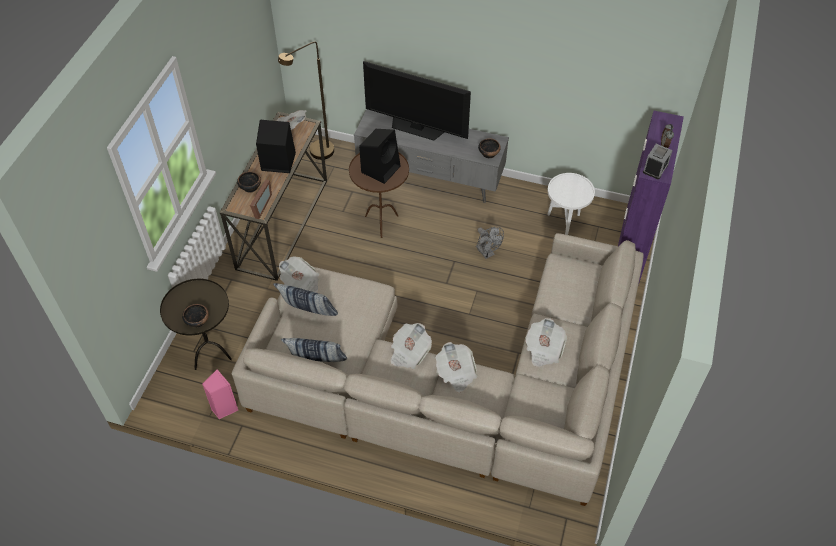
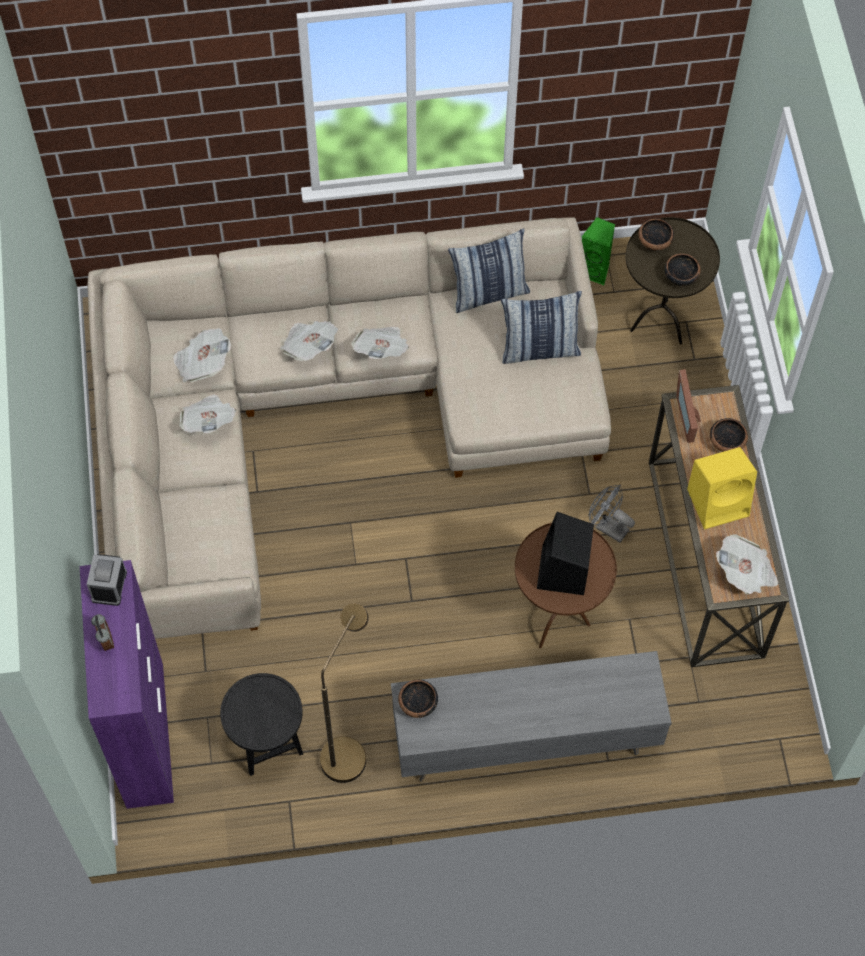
camera: 155 degrees right, 10 degrees up
(199, 293) = (680, 277): none -> bowl
(224, 408) = (595, 270): pink speaker -> green speaker
(277, 162) = (719, 501): black speaker -> yellow speaker
(301, 283) = (579, 389): newspaper -> newspaper (202, 363)
(316, 154) = (742, 714): brown floor lamp -> brown floor lamp (347, 748)
(416, 127) = (562, 709): television -> none
(487, 253) = (368, 636): grey fan -> grey fan (607, 527)
(564, 224) = (267, 743): white side table -> black side table

